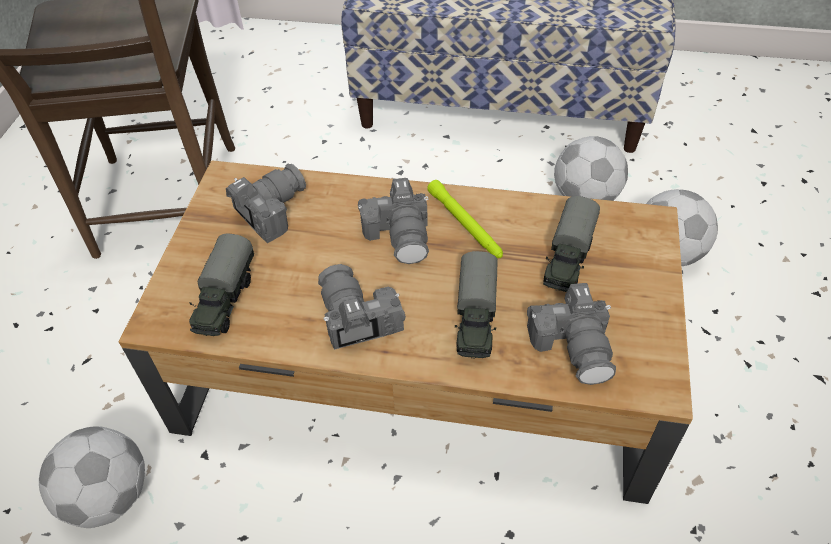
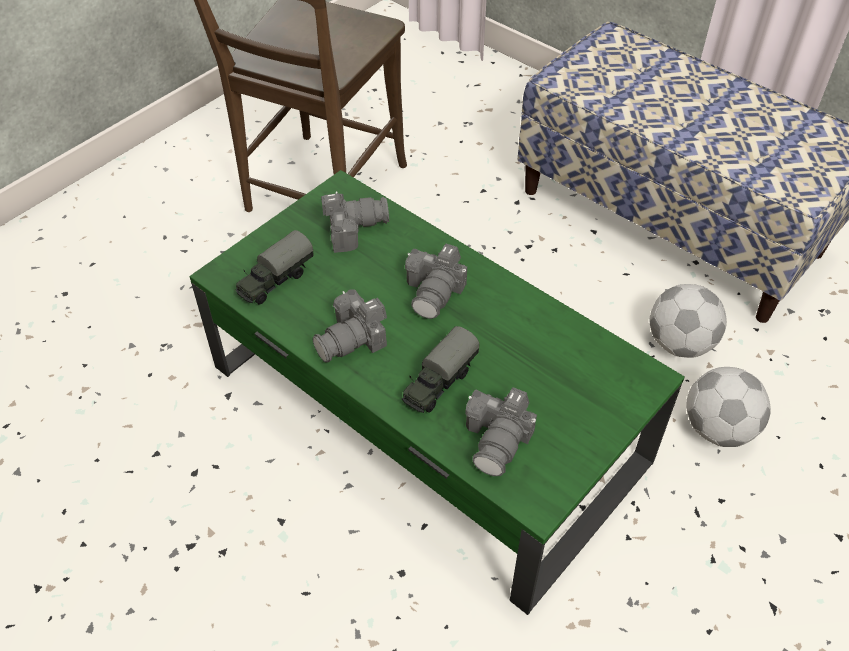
camera: 30 degrees right, 0 degrees up
(109, 497) = (149, 390): football -> none
(356, 320) = (353, 339): camera -> camera turned 135 degrees counterclockwise
(421, 367) = (427, 414): brown coffee table -> green coffee table
(465, 225) = (491, 307): green flashlight -> none
(567, 260) = (550, 374): toy truck -> none

